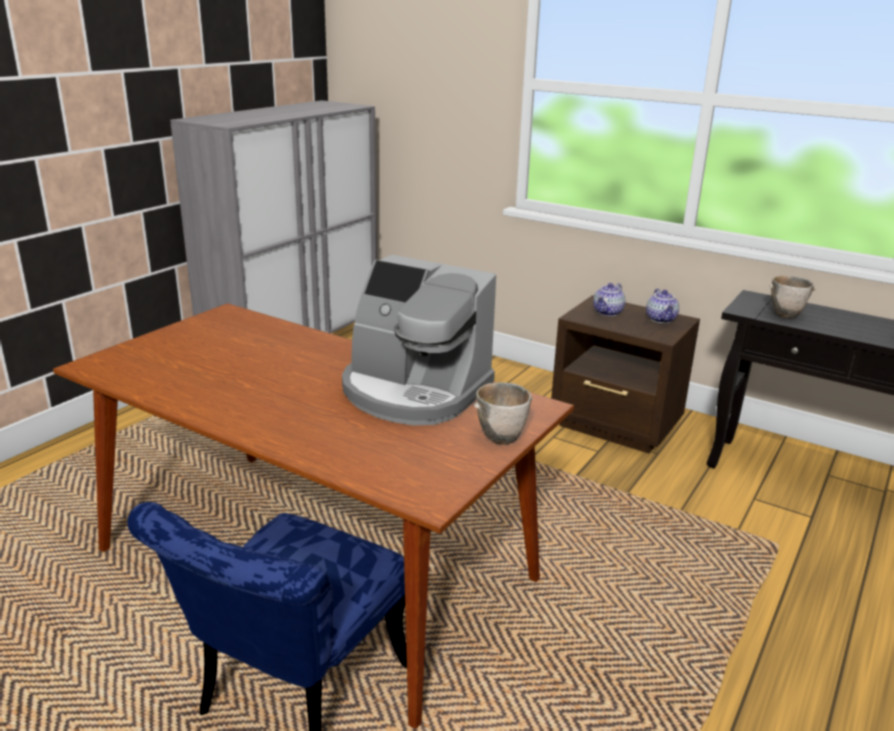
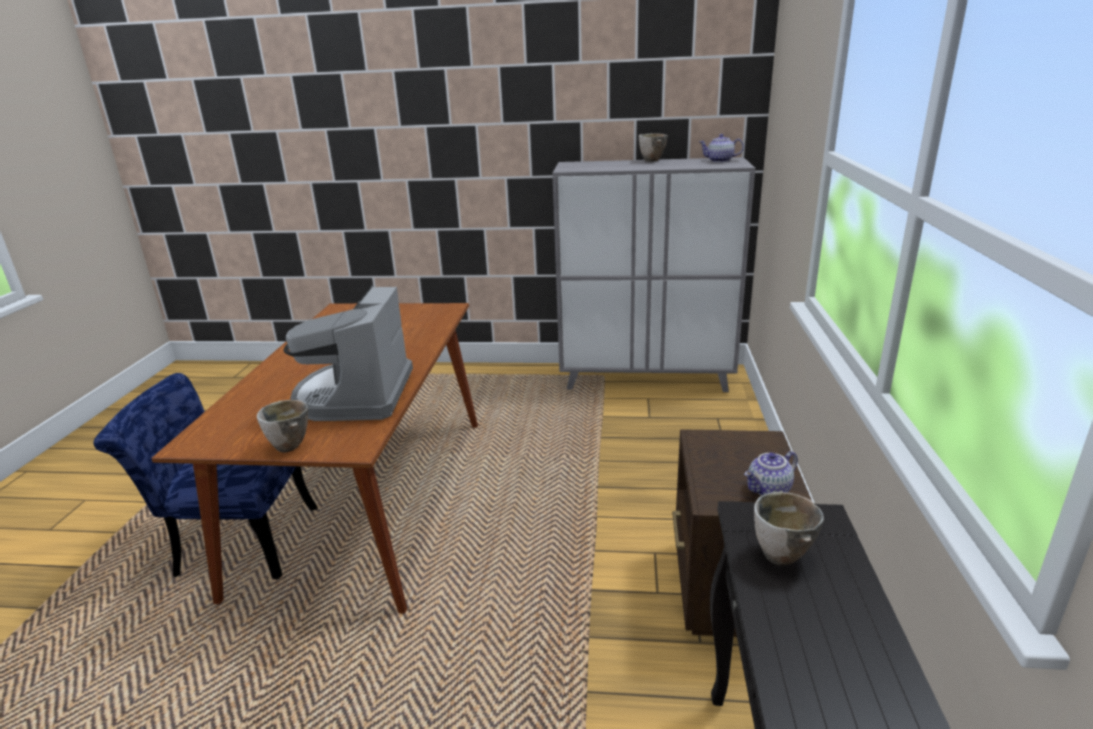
camera: 65 degrees right, 0 degrees up
(266, 109) = (652, 161): none -> bowl
(608, 312) = (739, 452): teapot -> teapot (719, 161)

